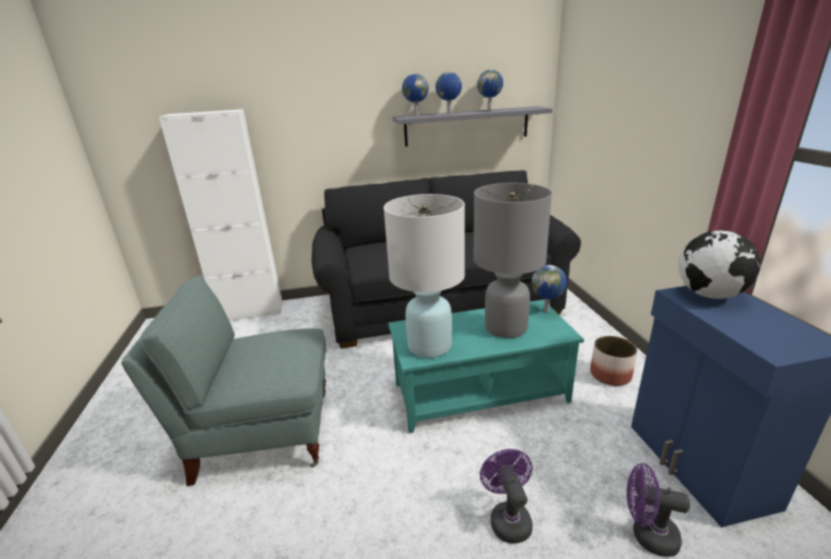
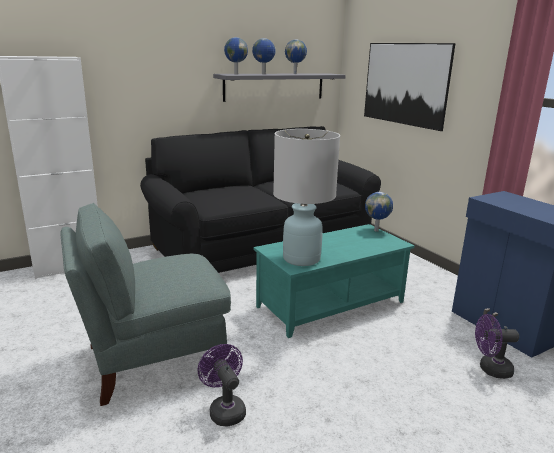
camera: 20 degrees left, 5 degrees down
(505, 328) = (353, 243): grey table lamp -> none
(508, 518) = (395, 377): purple fan -> purple fan (225, 409)
(610, 375) = (422, 282): planter -> none
(618, 120) = (405, 84): none -> picture
(709, 295) = (503, 198): globe -> none

